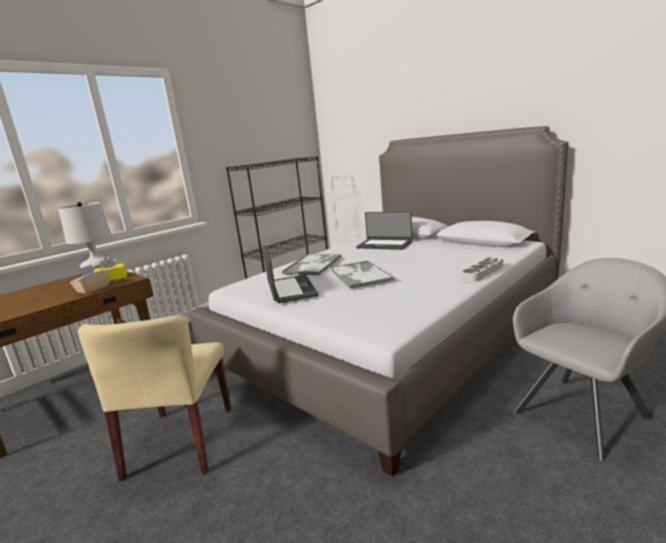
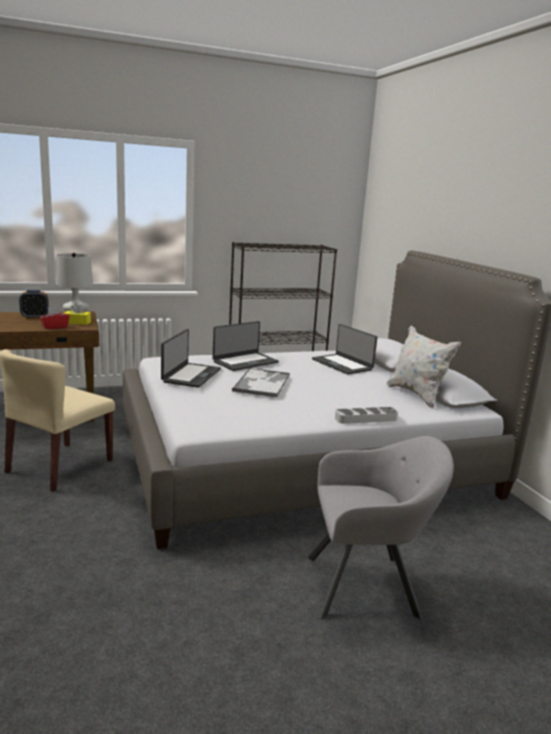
camera: 25 degrees right, 0 degrees up
(50, 288) = (35, 317): none -> alarm clock
(93, 289) = (55, 327): beige tissue box -> red tissue box
(313, 265) = (245, 362): tray -> laptop
(474, 247) = (416, 395): none -> white pillow

